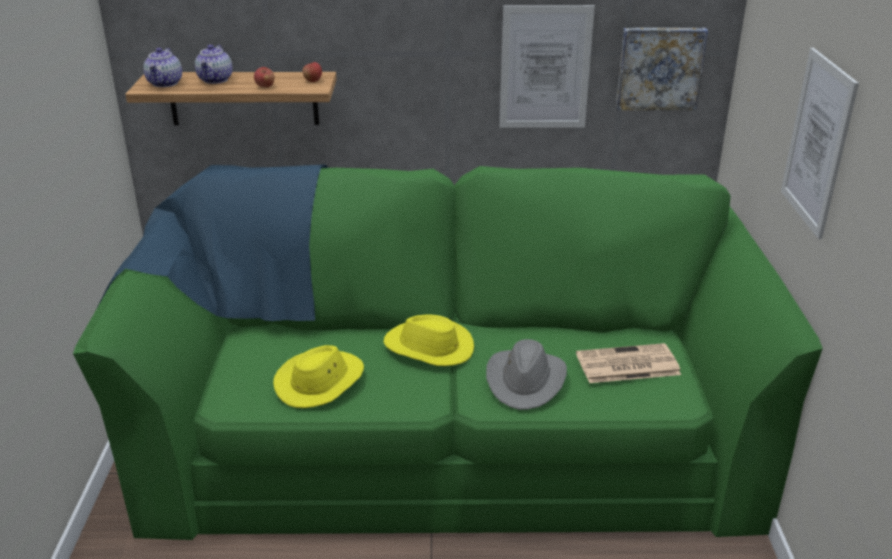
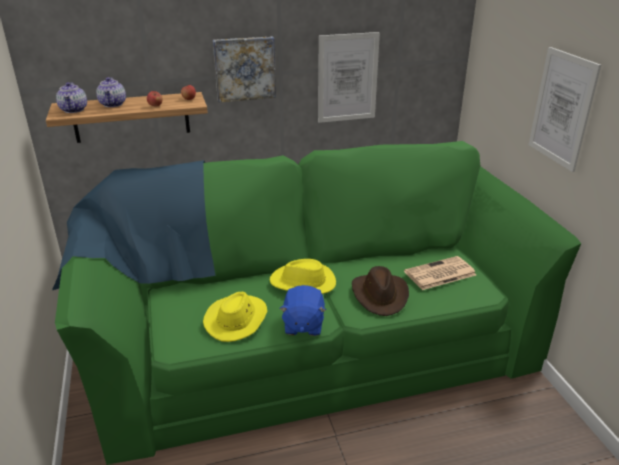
camera: 15 degrees left, 0 degrees up
(402, 403) = (303, 325): none -> blue plush toy
(526, 381) = (380, 295): grey hat -> brown hat
(659, 68) = (421, 72): picture -> picture (244, 68)

